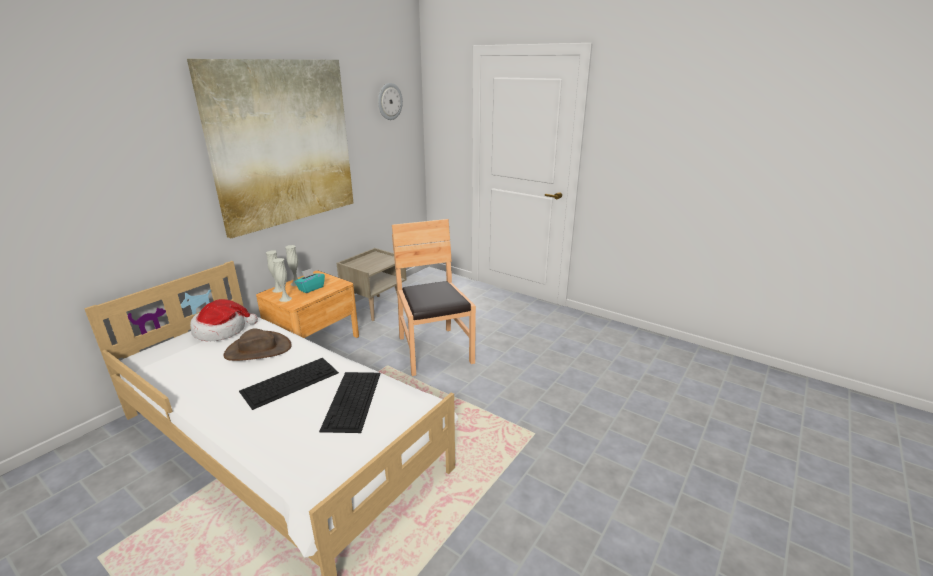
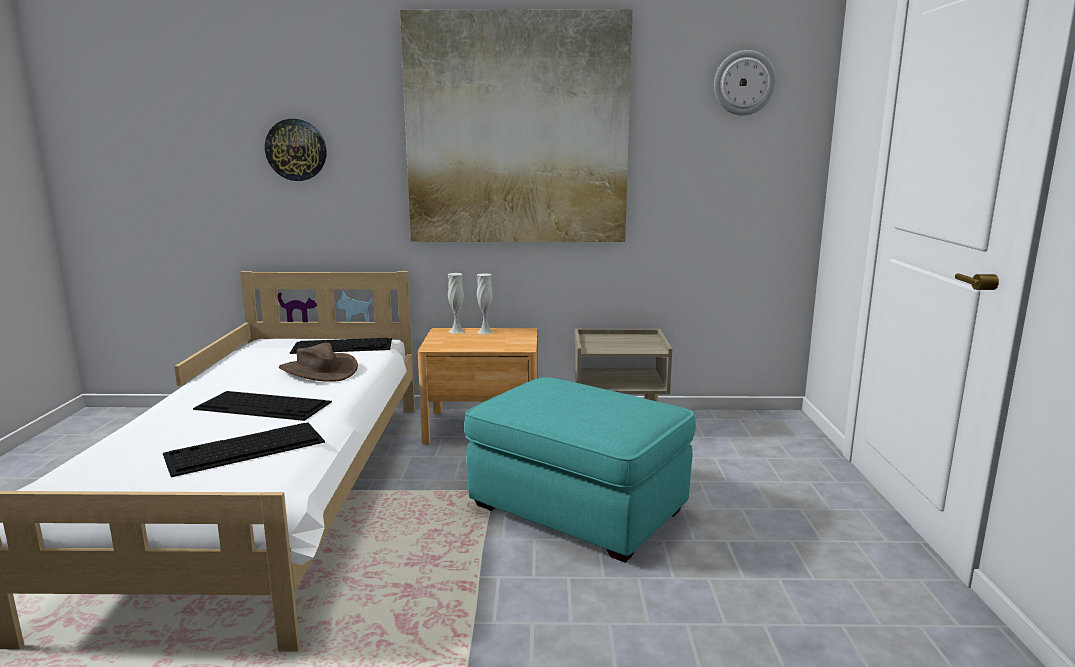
camera: 55 degrees right, 10 degrees down
(112, 186) = (296, 150): none -> wall clock
(222, 330) = (343, 346): hat -> keyboard
(285, 299) = (440, 340): white vase -> none
(311, 288) = (484, 340): turquoise tissue box -> none
(434, 350) = (579, 509): brown chair -> turquoise ottoman

